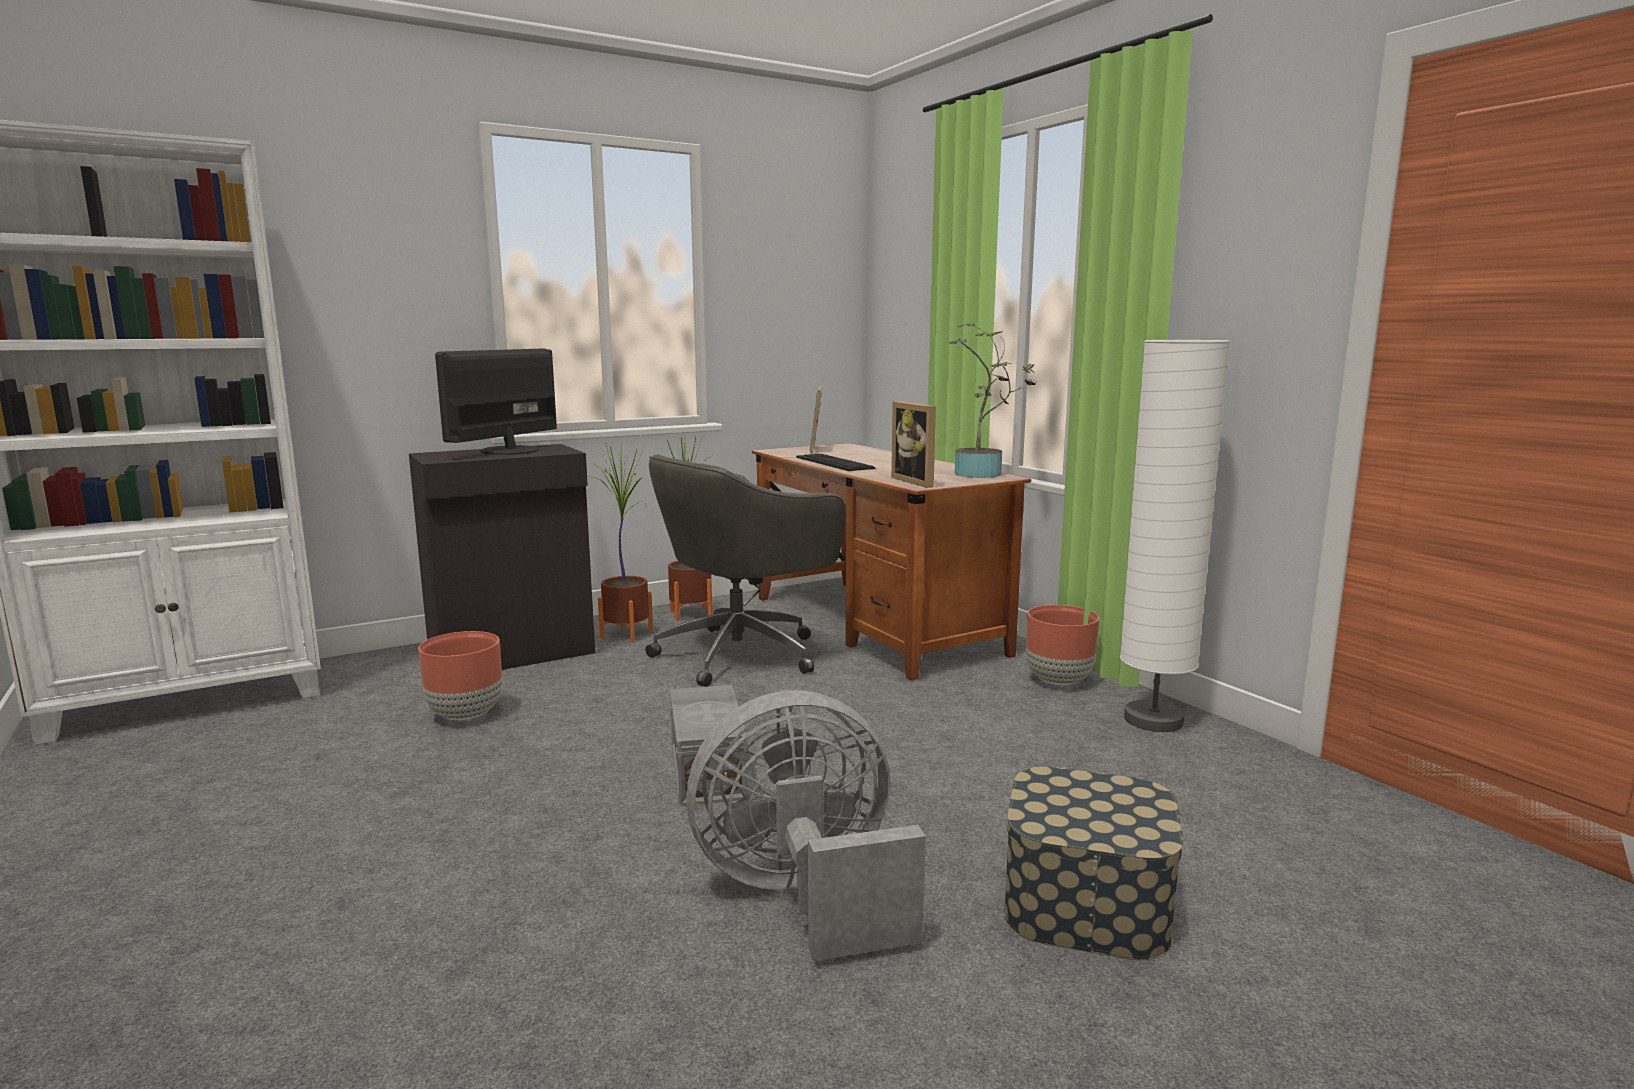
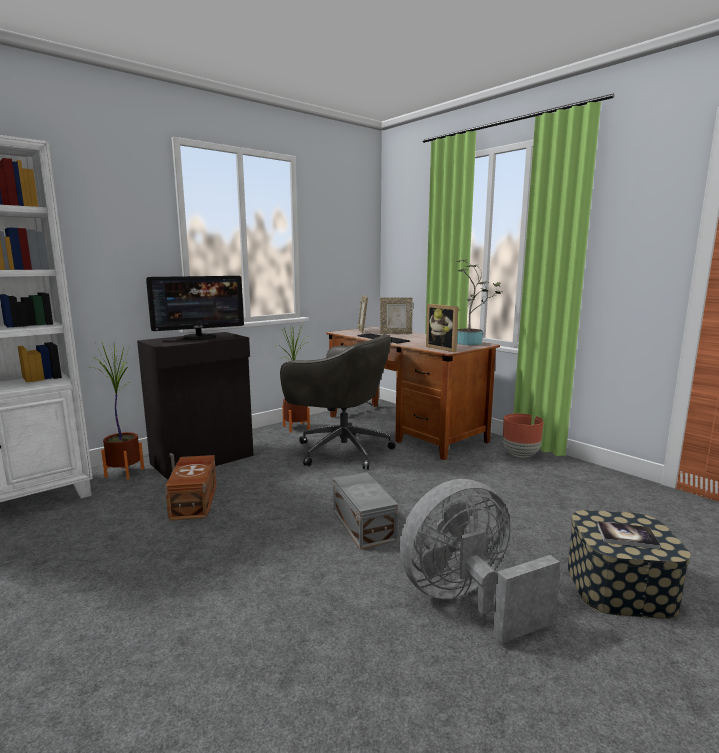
camera: 10 degrees left, 0 degrees up
(466, 715) = (195, 501): brown planter -> brown storage box
(508, 450) = (199, 337): monitor -> monitor turned 135 degrees counterclockwise
(627, 634) = (265, 442): potted plant -> potted plant (125, 473)
(743, 654) = (340, 450): grey office chair -> grey office chair turned 105 degrees counterclockwise
(868, 455) = (396, 333): none -> picture frame
(1088, 812) = (627, 536): none -> book
(1153, 720) = (582, 474): white floor lamp -> none

